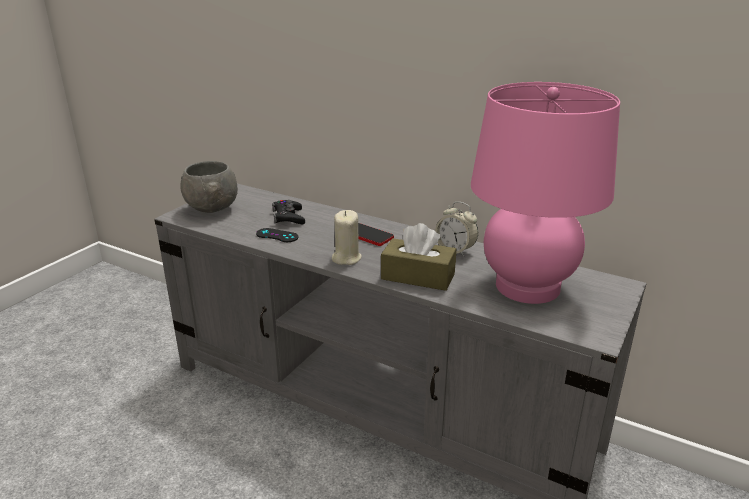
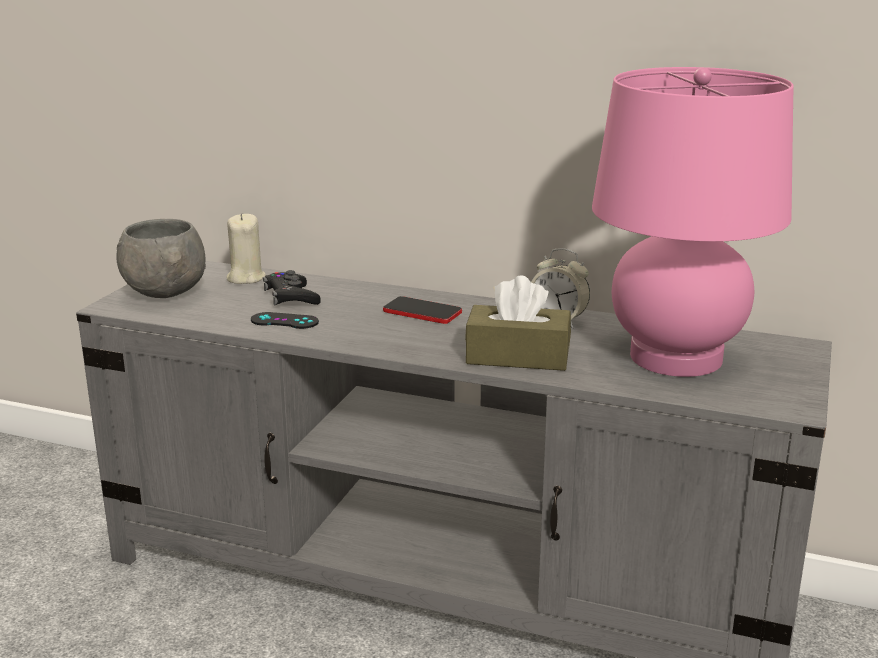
camera: 10 degrees left, 5 degrees down
(346, 258) = (403, 342): beige candle -> beige candle (245, 278)

